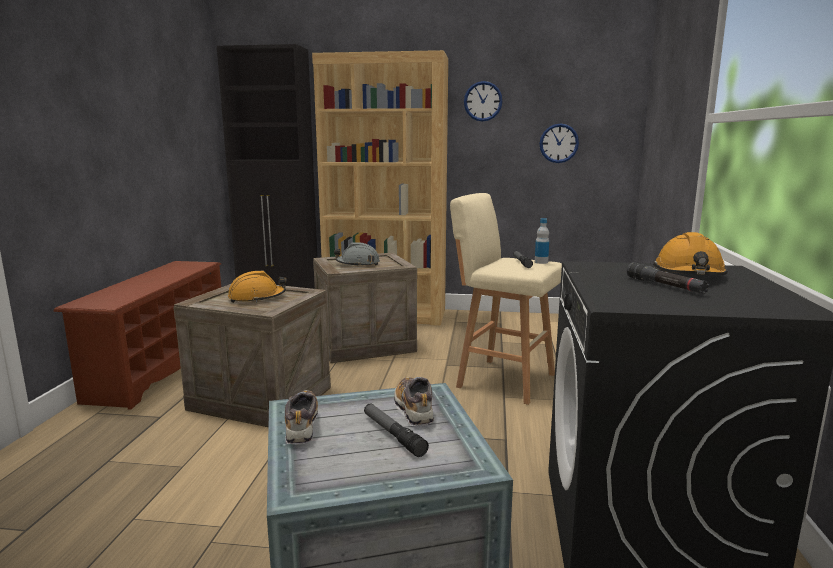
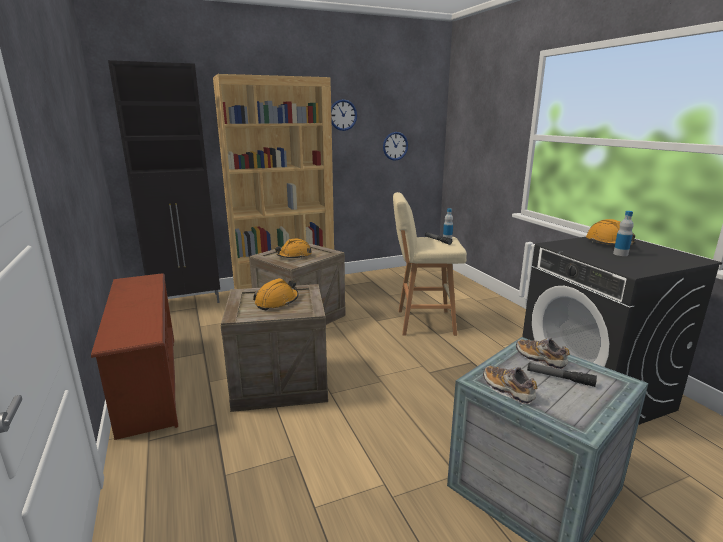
camera: 30 degrees left, 5 degrees up
(358, 264) = (294, 256): grey hard hat -> orange hard hat
(665, 286) = (620, 254): black flashlight -> bottle

